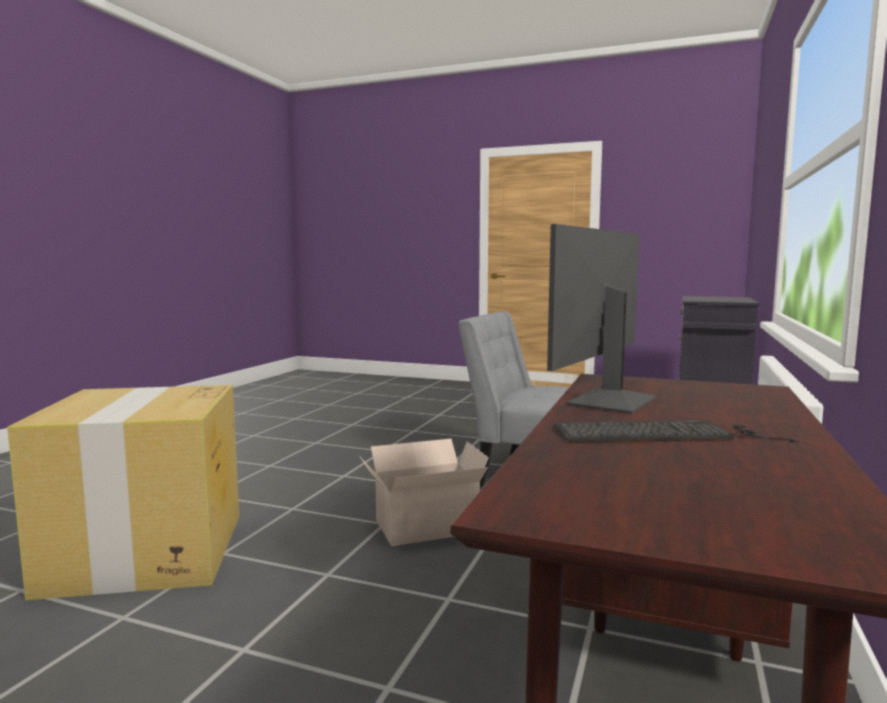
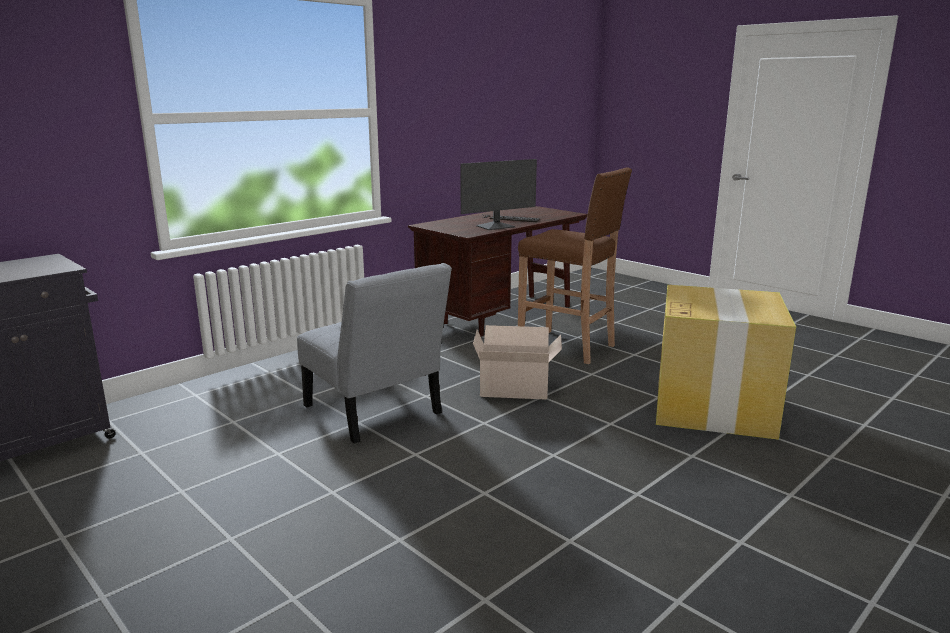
camera: 155 degrees left, 10 degrees up
(393, 637) = (568, 347): none -> brown stool

